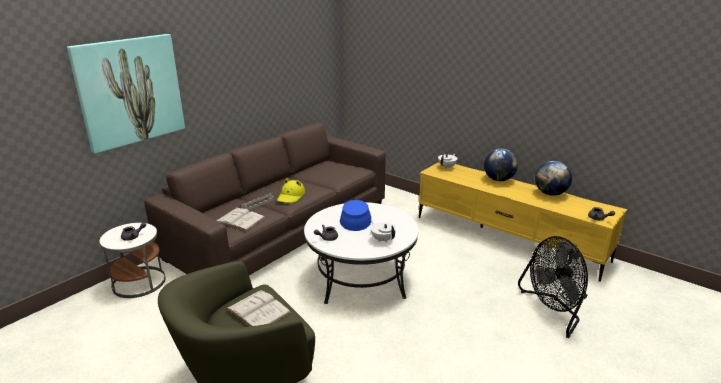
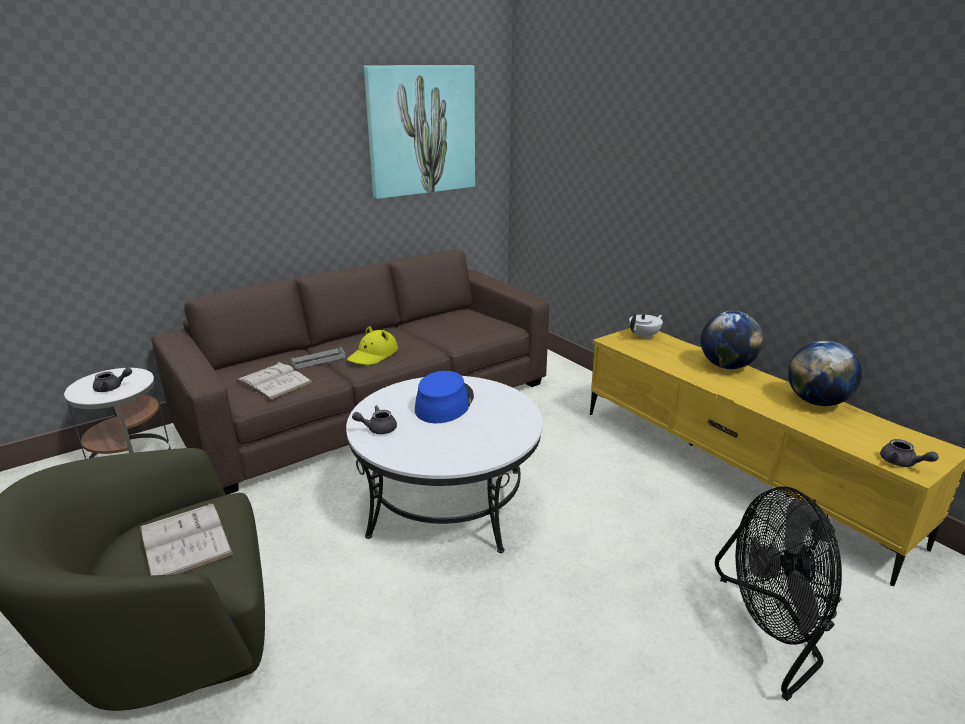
camera: 15 degrees right, 0 degrees up
(130, 91) = (130, 169): picture -> picture (421, 131)
(382, 239) = (467, 444): white teapot -> none

